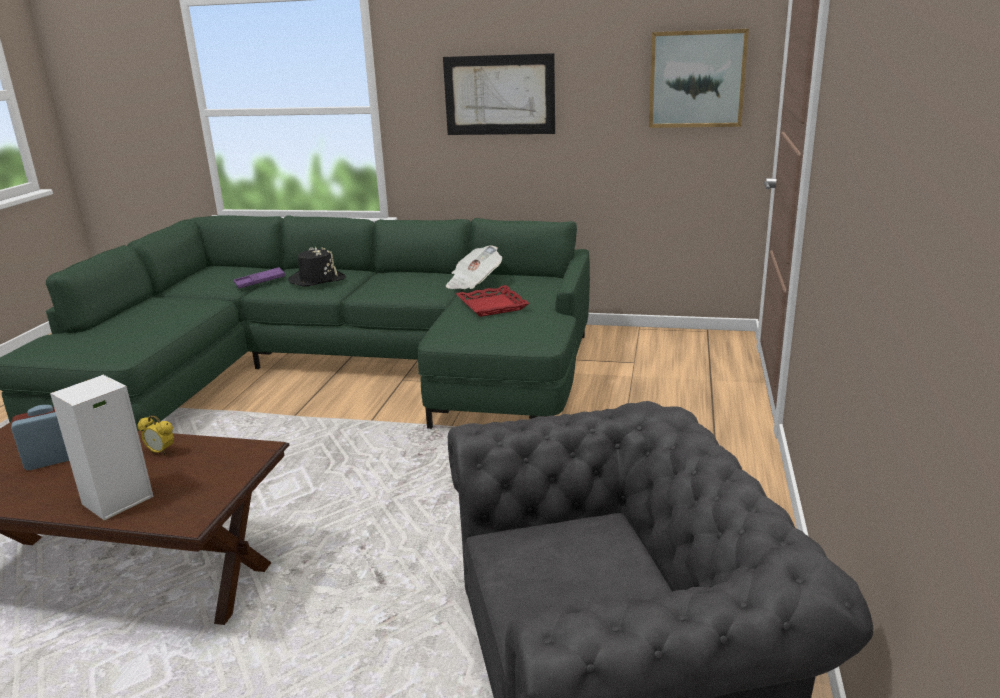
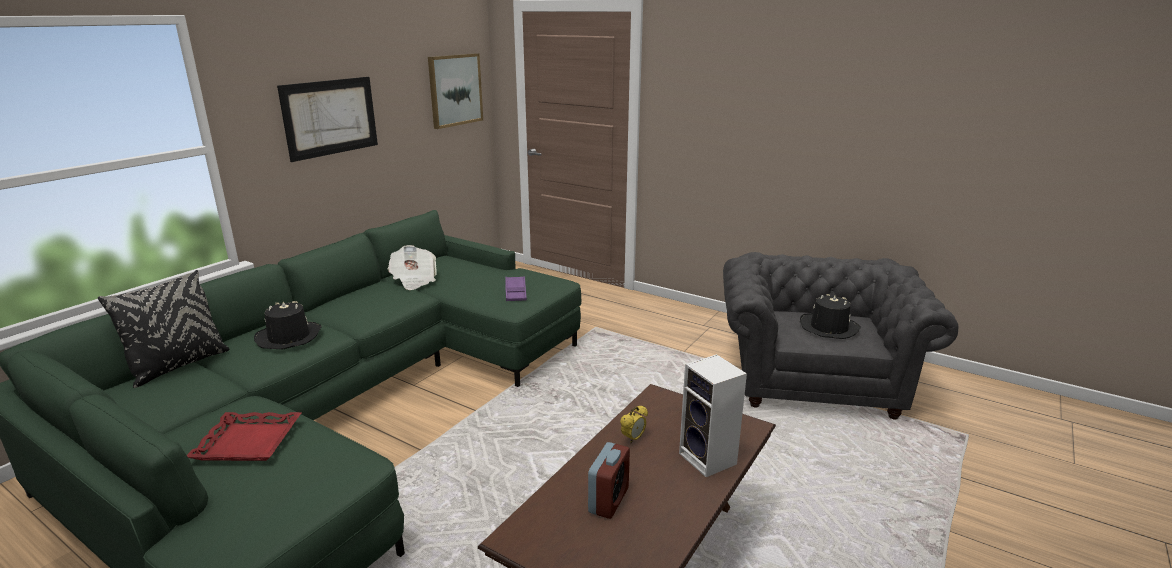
camera: 70 degrees left, 0 degrees up
(54, 459) = (608, 500): alarm clock -> alarm clock turned 150 degrees counterclockwise
(260, 282) = (232, 368): purple tray -> purple tray (515, 292)
(262, 269) = (179, 366): none -> black pillow
(492, 306) = (473, 283): red tray -> red tray (249, 442)
(581, 578) = (828, 328): none -> black hat

